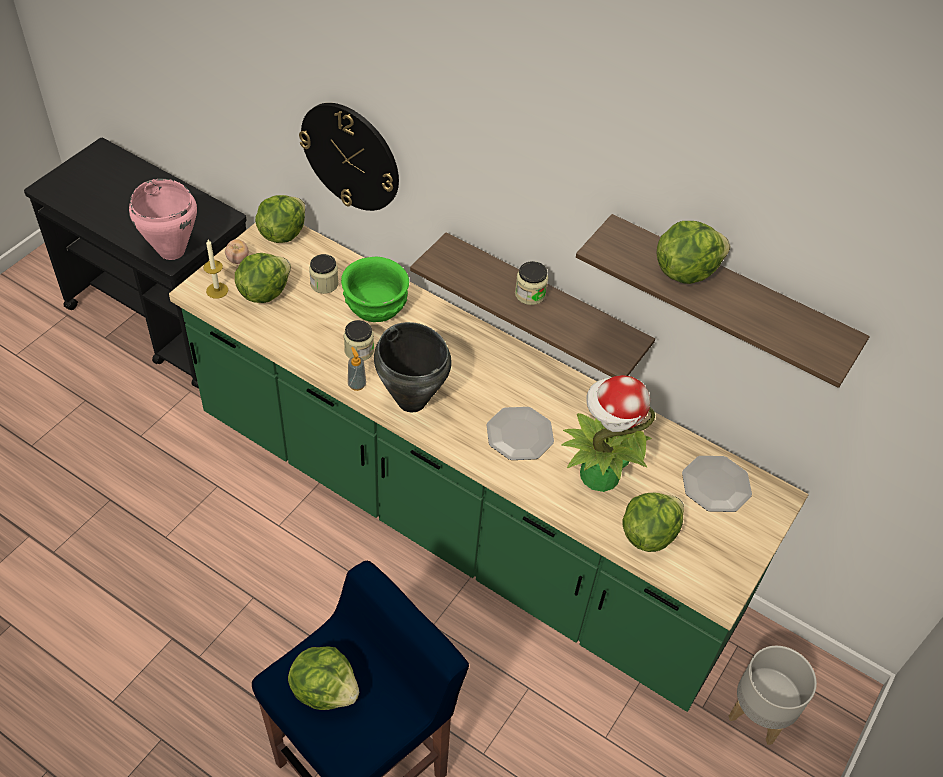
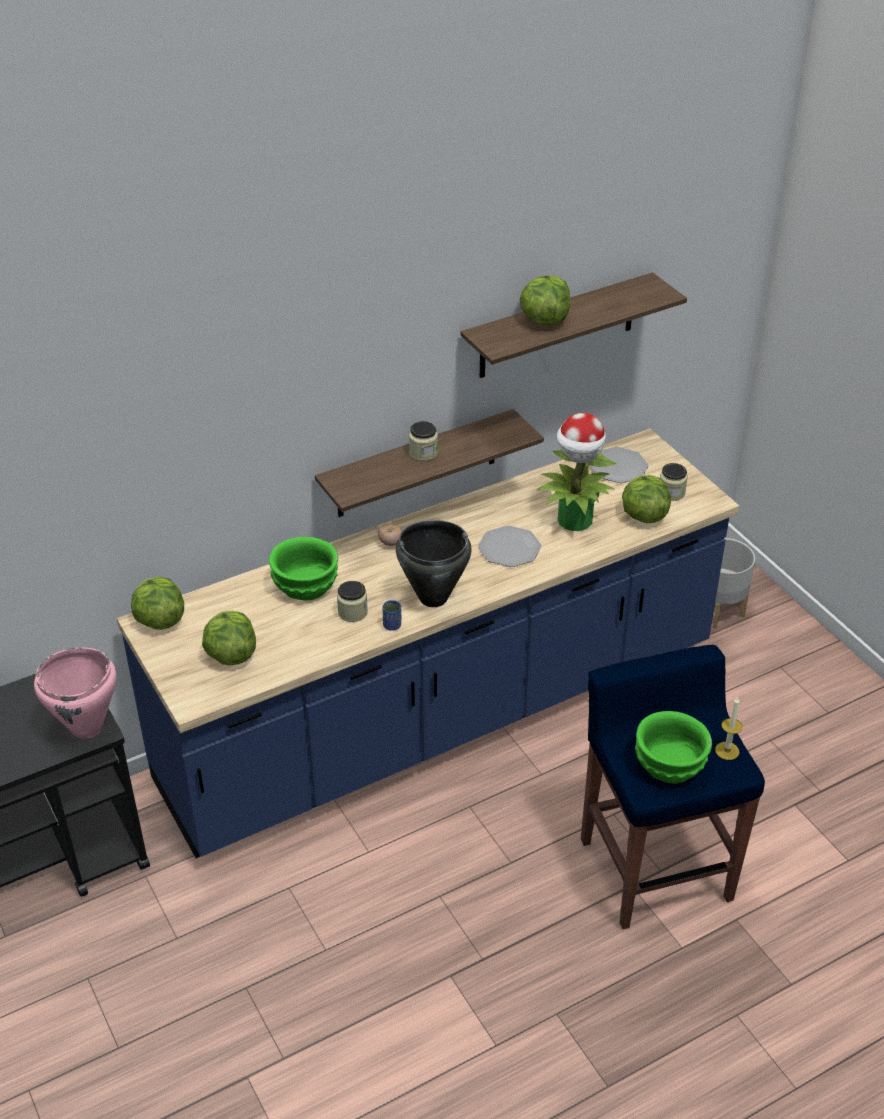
camera: 60 degrees left, 10 degrees down
(217, 290) = (203, 687): candle -> candle (727, 751)
(238, 259) = (171, 661): tomato -> tomato (390, 543)
(324, 284) = (252, 611): jar -> jar (671, 493)
(325, 689) = (668, 764): lettuce -> green bowl
(351, 156) = (202, 482): wall clock -> none
(357, 384) = (392, 625): soap dispenser -> blue cup
(460, 518) = (442, 716): green counter -> blue counter

